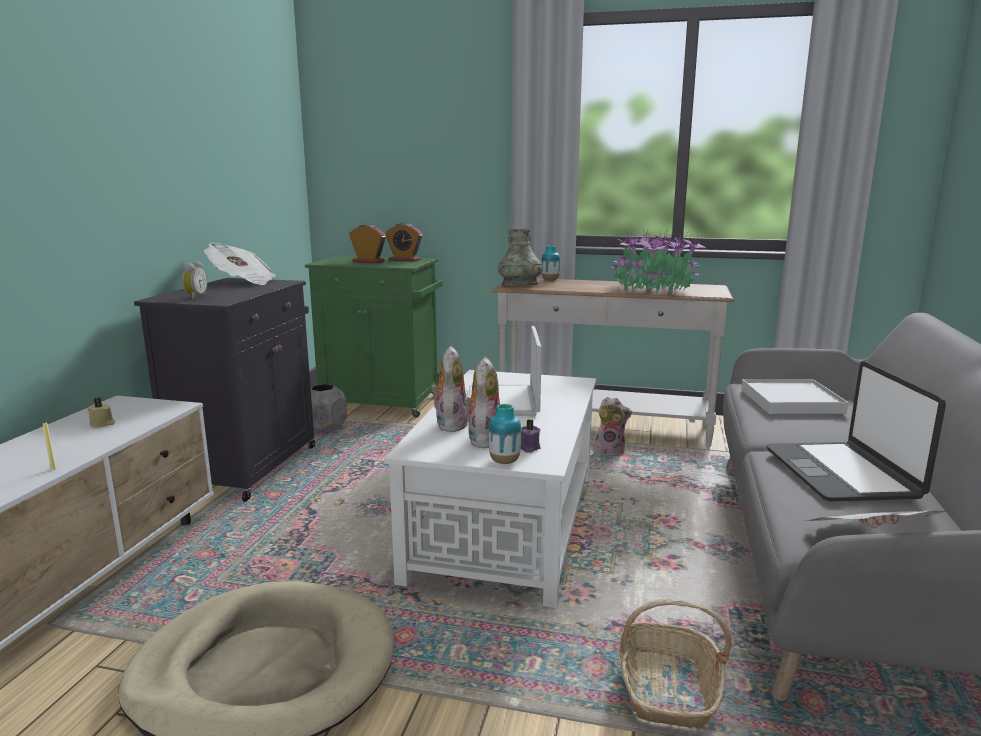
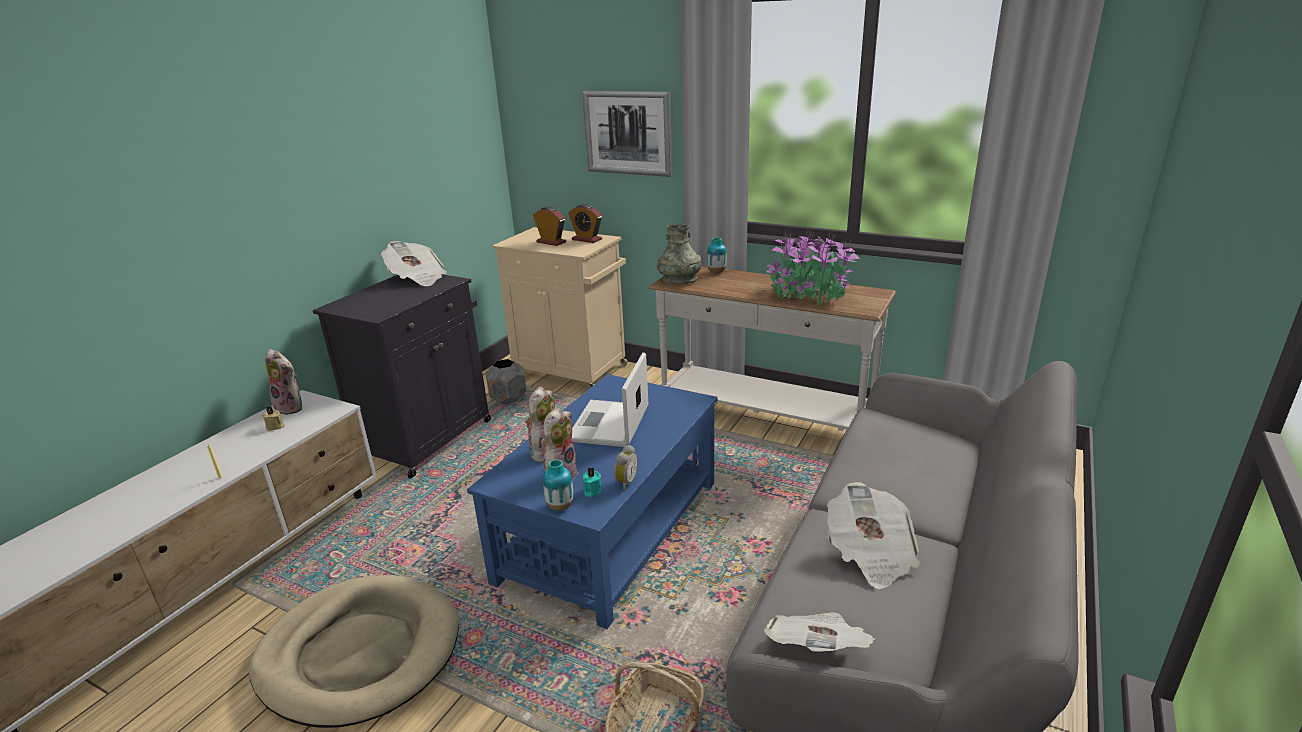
camera: 15 degrees right, 10 degrees up
(195, 297) = (362, 306): alarm clock -> alarm clock (625, 482)
(382, 402) = (571, 370): green cabinet -> beige cabinet
(448, 153) = (628, 133): none -> picture
(505, 525) = (610, 531): white coffee table -> blue coffee table
(529, 448) = (591, 491): purple candle -> turquoise candle
(610, 452) = (752, 453): plush toy -> plush toy (292, 407)
(790, 401) = (899, 443): white tray -> none
(842, 473) = (870, 554): laptop -> newspaper

